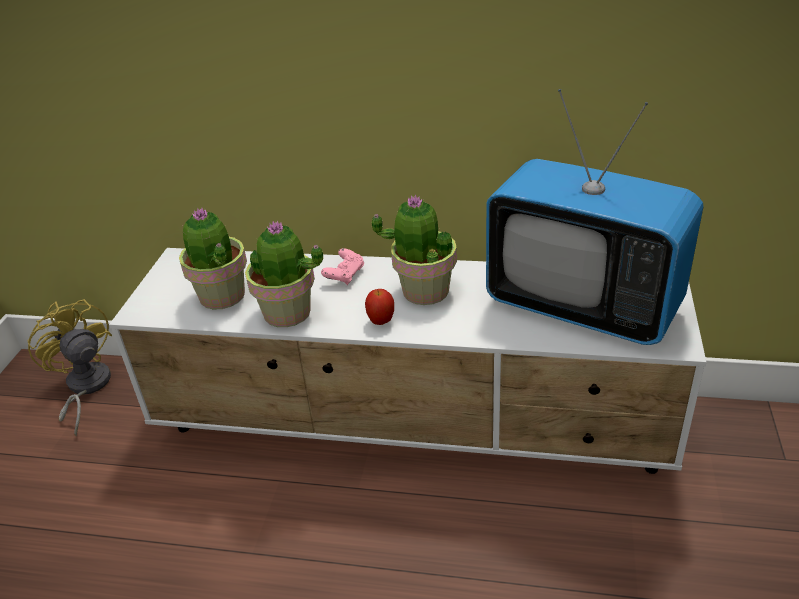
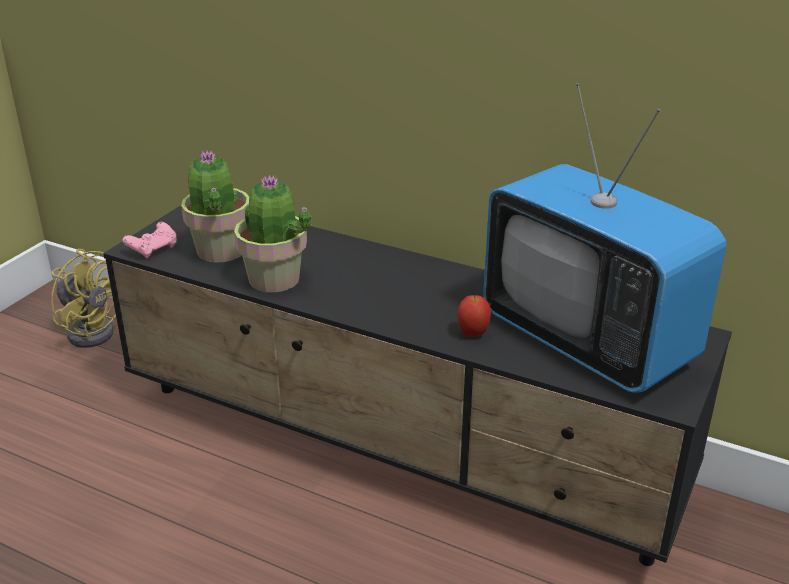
camera: 15 degrees right, 5 degrees down
(85, 388) = (93, 329): yellow fan -> yellow fan turned 150 degrees clockwise
(345, 275) = (352, 257): pink game controller -> pink game controller (153, 249)
(381, 321) = (362, 308): apple -> apple (473, 334)
(412, 427) = (397, 448): white tv stand -> black tv stand
(424, 290) = (425, 289): potted plant -> none

